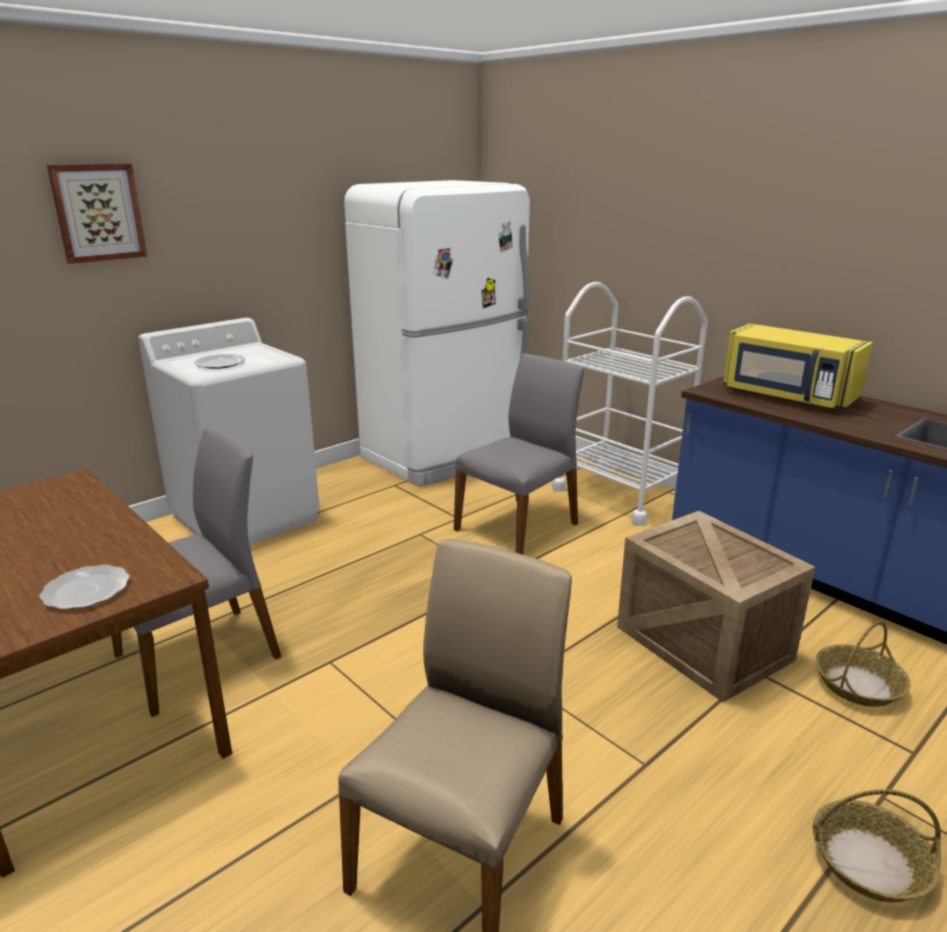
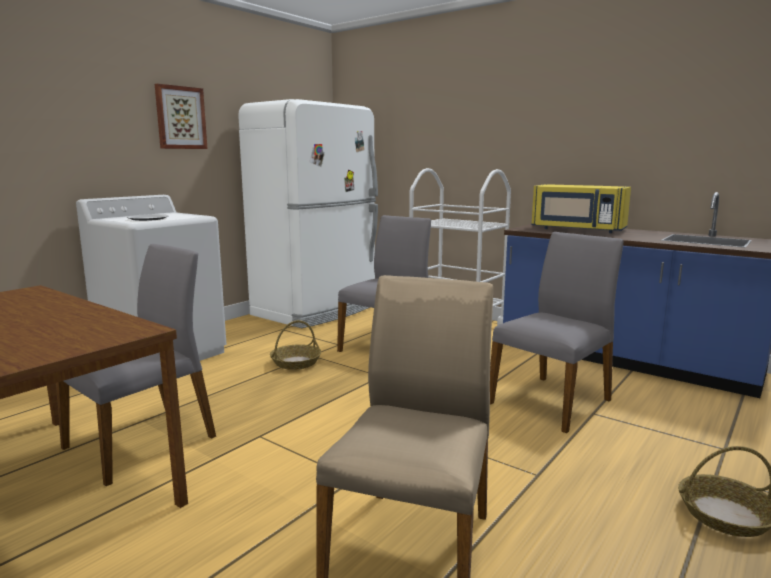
camera: 10 degrees left, 10 degrees down
(86, 591) = (66, 340): plate -> none
(98, 212) = (48, 100): picture -> picture (180, 118)
(706, 644) = (552, 401): crate -> grey chair
(858, 684) = (668, 415): basket -> basket (296, 362)

